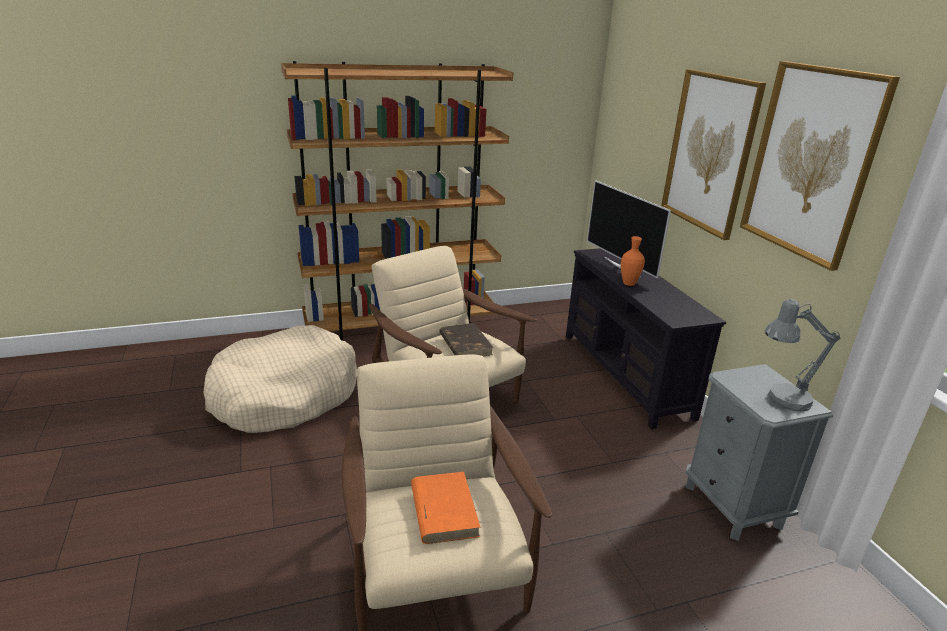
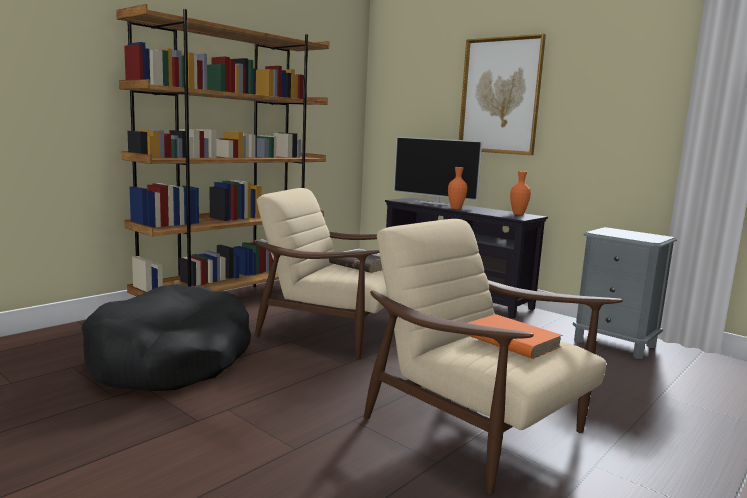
camera: 30 degrees left, 15 degrees down
(284, 395) = (170, 359): beige dog bed -> black dog bed
(691, 310) = (518, 214): none -> orange vase
(781, 400) = (644, 236): grey table lamp -> none
(811, 163) = (599, 78): picture -> none

